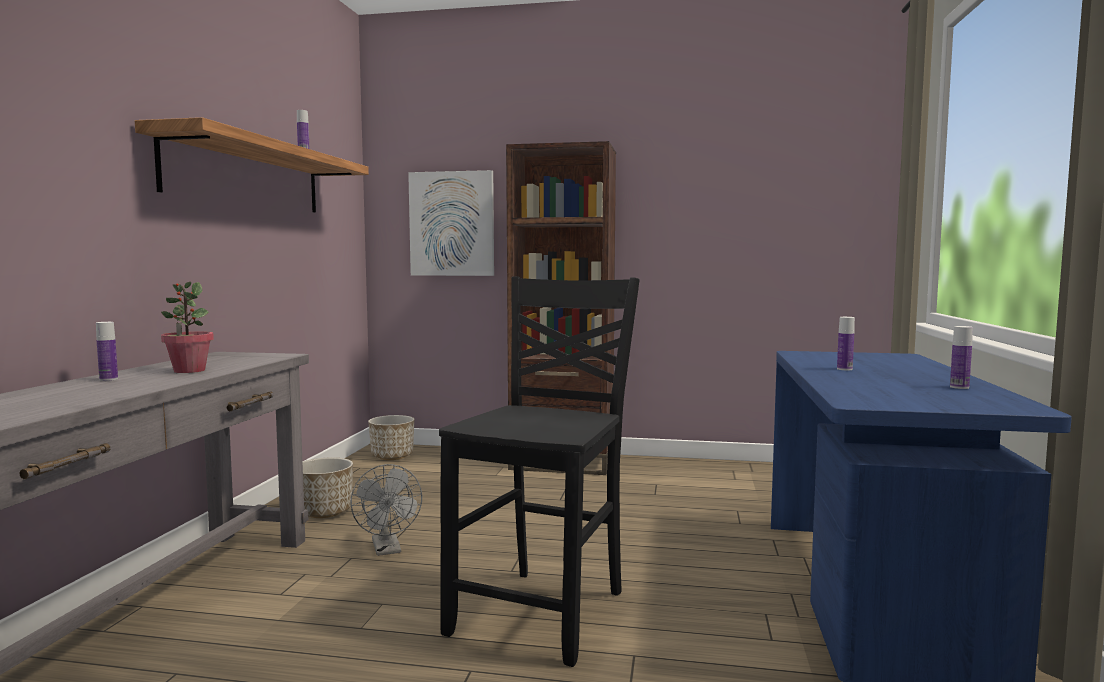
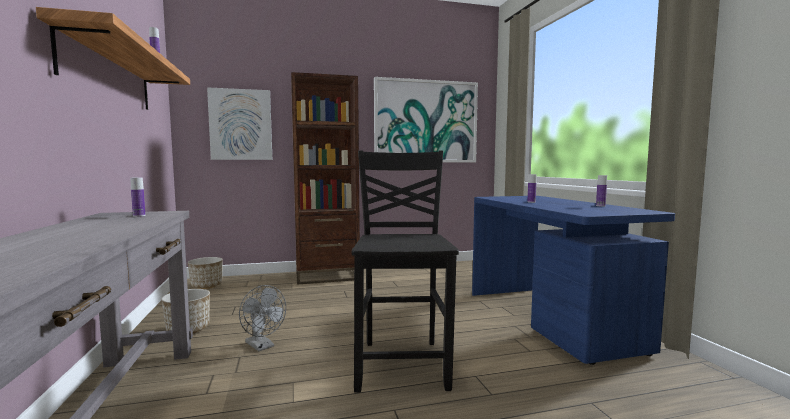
camera: 25 degrees left, 0 degrees up
(108, 379) = (47, 234): bottle -> bottle (139, 216)
(189, 370) = (115, 224): potted plant -> none
(751, 208) = (426, 122): none -> picture

